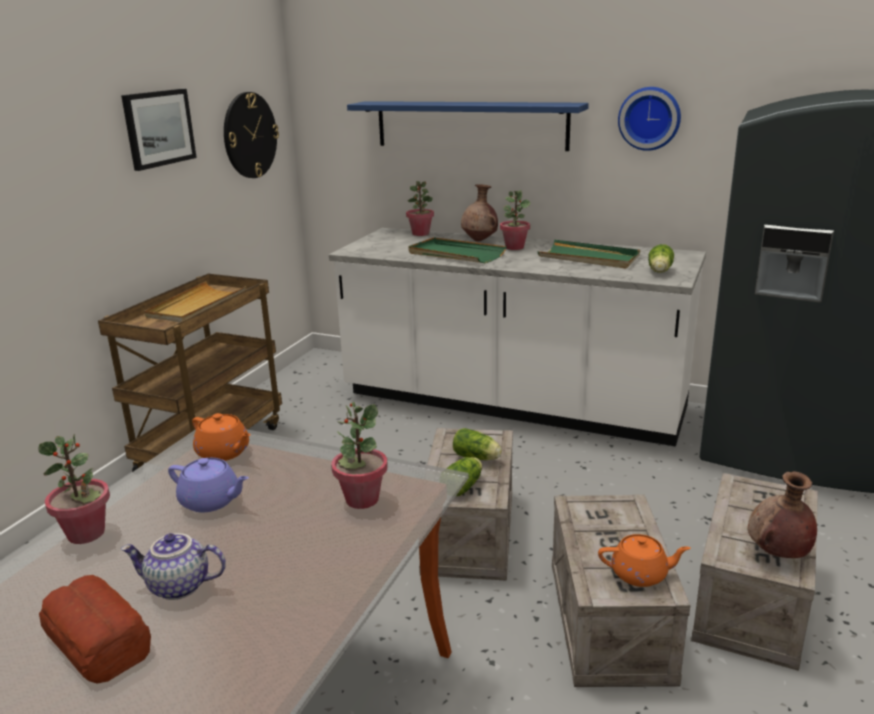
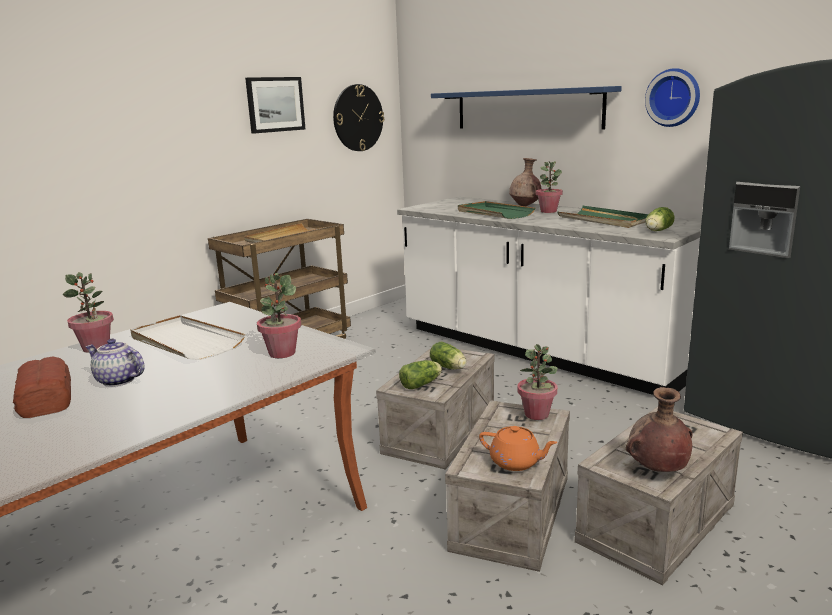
camera: 20 degrees right, 5 degrees down
(211, 501) = (185, 342): purple teapot -> white tray
(224, 453) = (221, 318): orange teapot -> none
(421, 233) = (483, 200): potted plant -> potted plant (537, 414)

